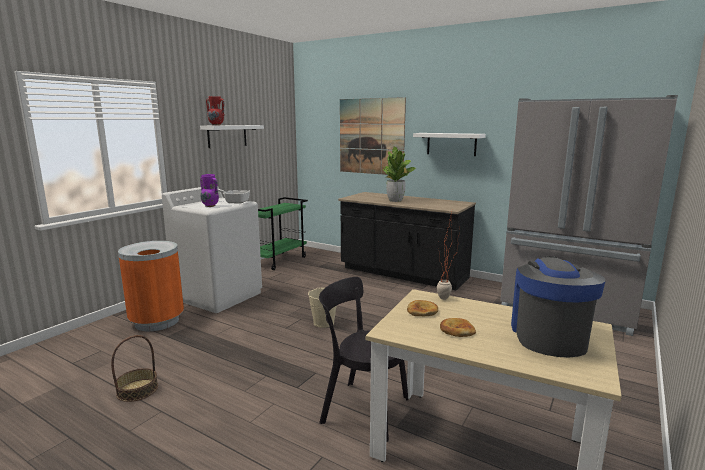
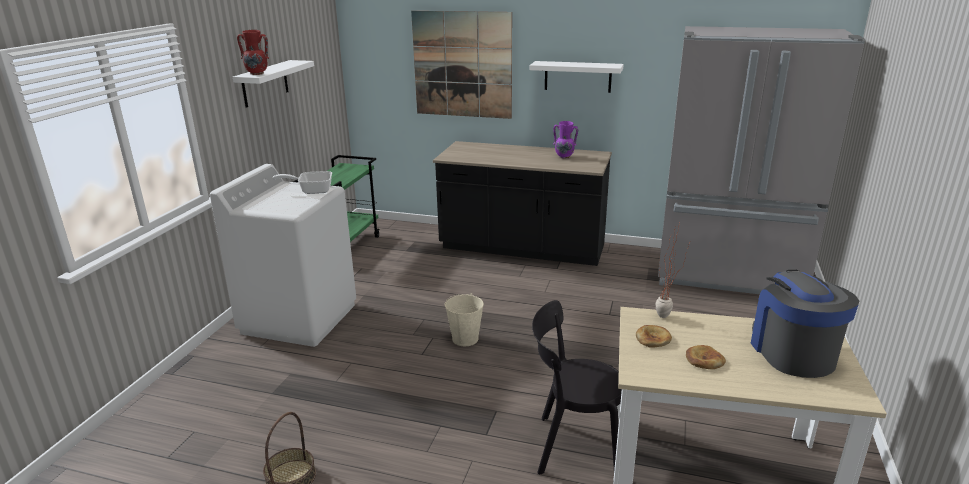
camera: 15 degrees left, 10 degrees up
(157, 321) = (241, 373): orange trash can -> none
(210, 206) = (287, 204): purple vase -> purple vase (564, 157)
(395, 200) = (511, 157): potted plant -> none

